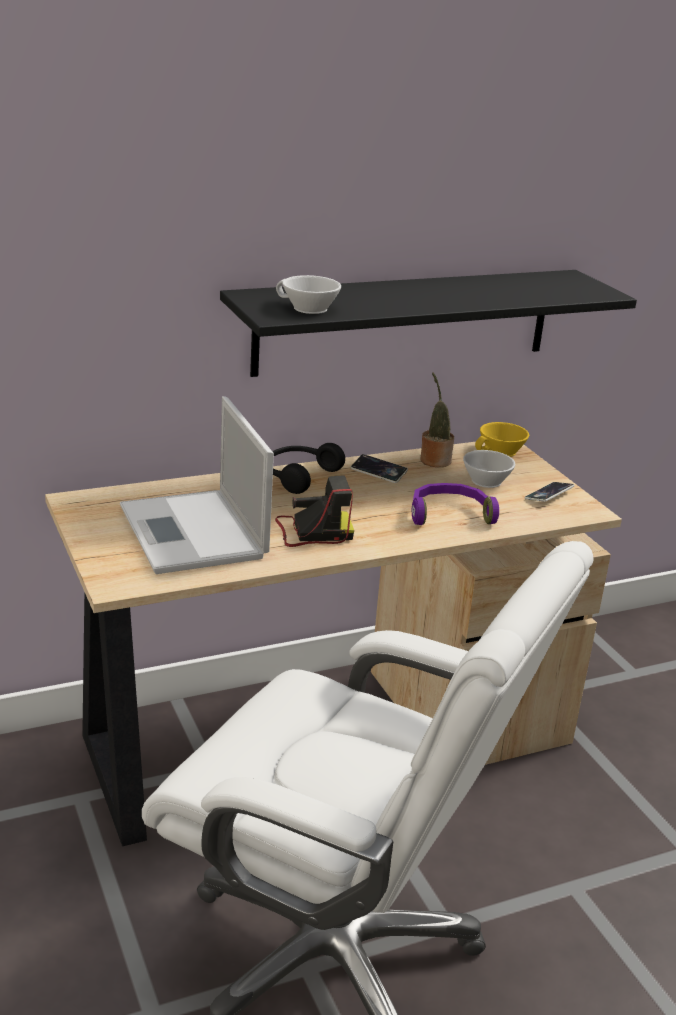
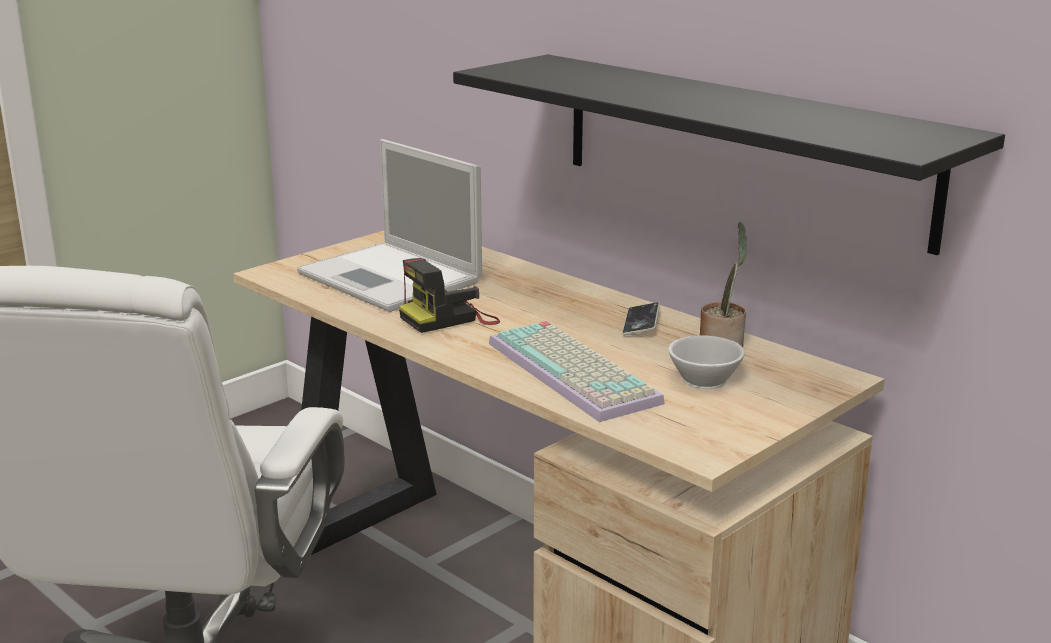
camera: 70 degrees right, 5 degrees down
(194, 533) = (392, 278): laptop -> laptop turned 90 degrees counterclockwise
(297, 476) = (573, 292): black headphones -> none
(307, 308) = (540, 74): white cup -> none
(312, 532) = (449, 319): camera -> camera turned 90 degrees clockwise
(449, 514) = (576, 372): purple headphones -> keyboard
(501, 452) = (814, 377): yellow cup -> none
(548, 495) = (717, 421): phone -> none

